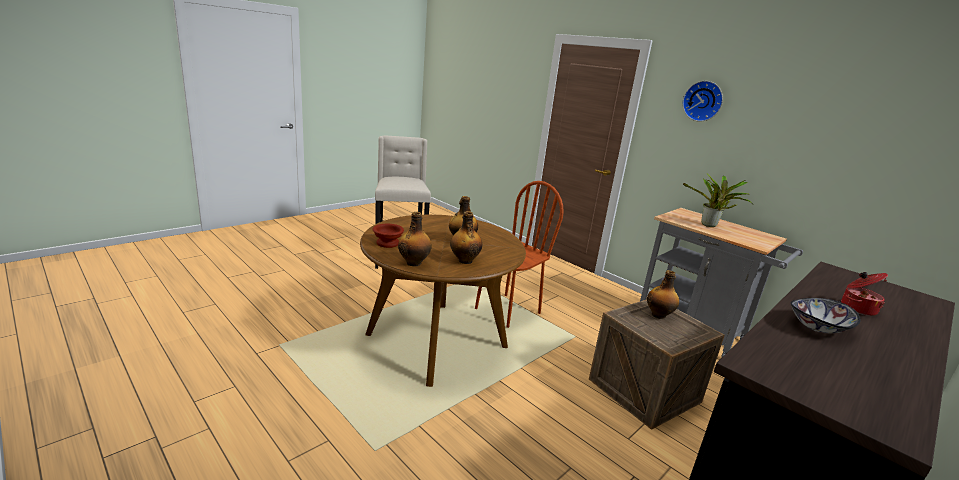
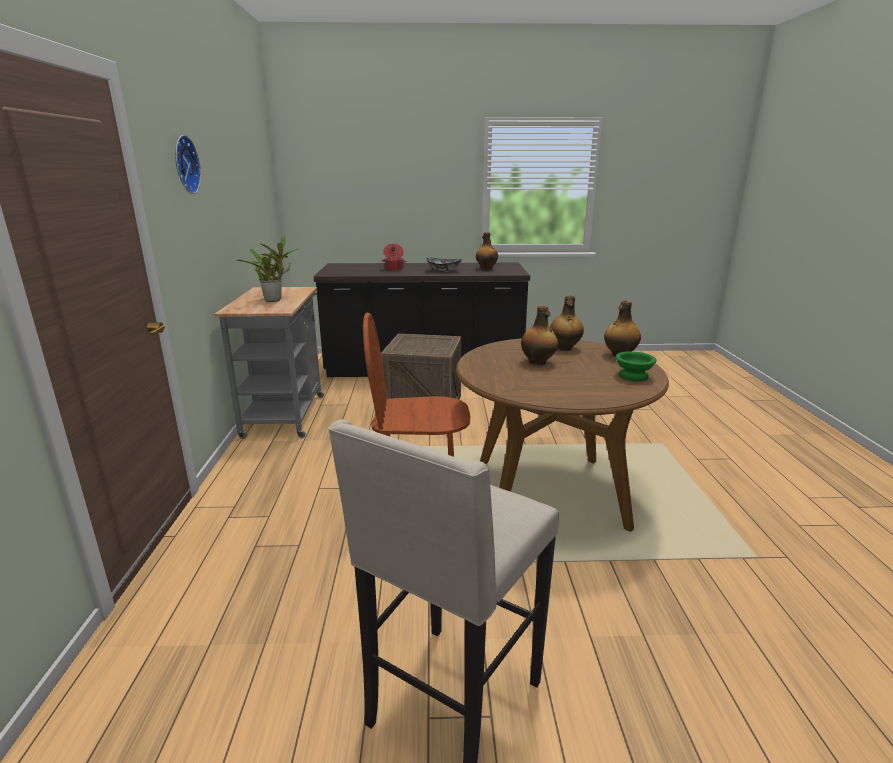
camera: 135 degrees left, 0 degrees up
(388, 243) = (632, 376): brown bowl -> green bowl
(659, 315) = (409, 348): bottle -> bottle (486, 268)

